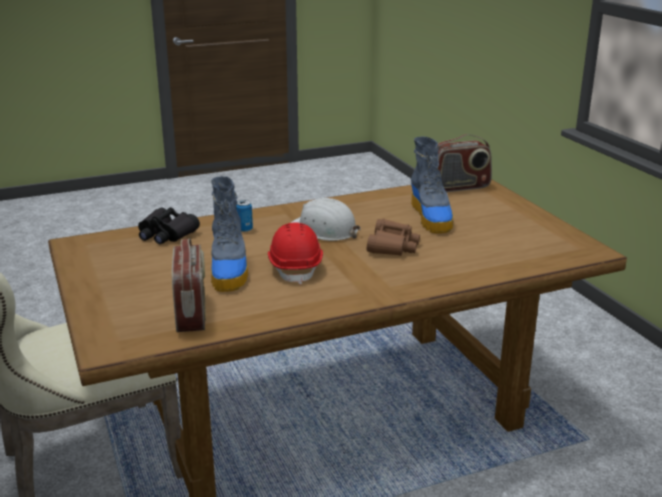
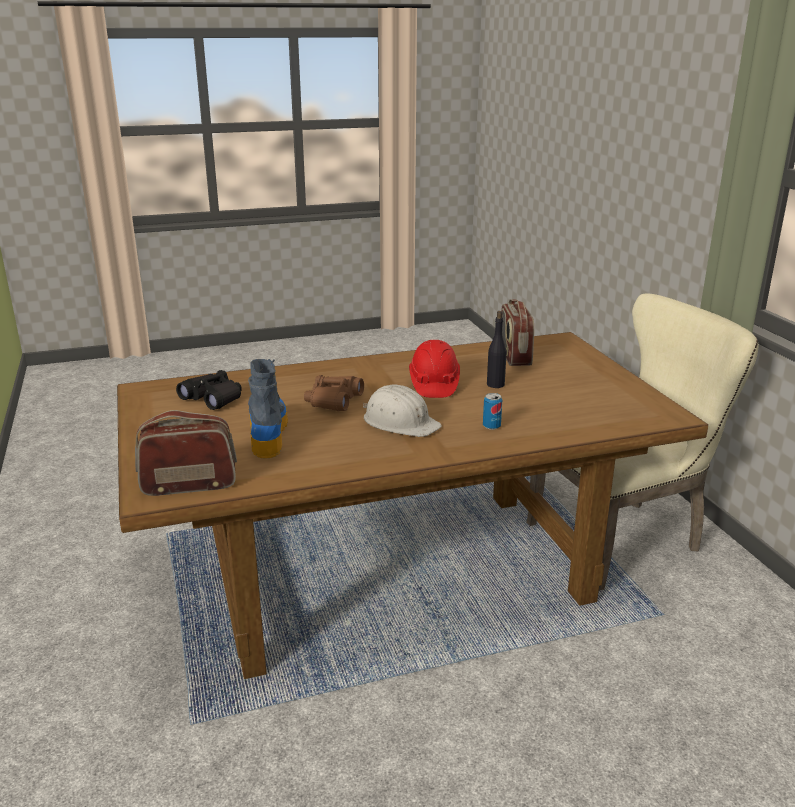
camera: 175 degrees left, 0 degrees up
(166, 234) = (579, 423): black binoculars -> black binoculars (213, 398)
(229, 270) = (495, 384): boot -> black bottle

